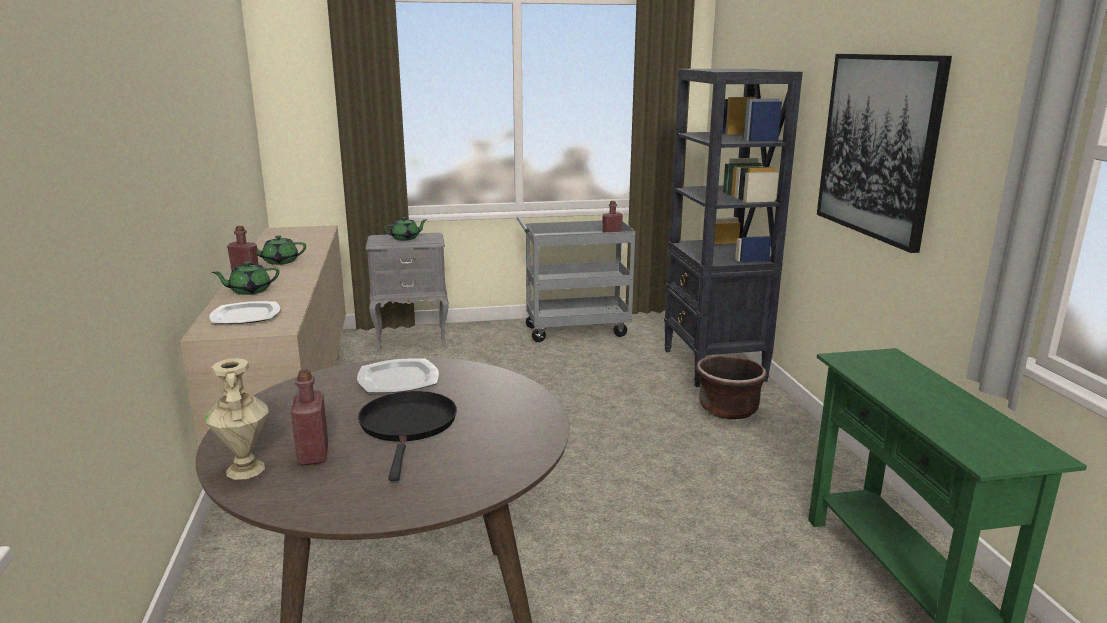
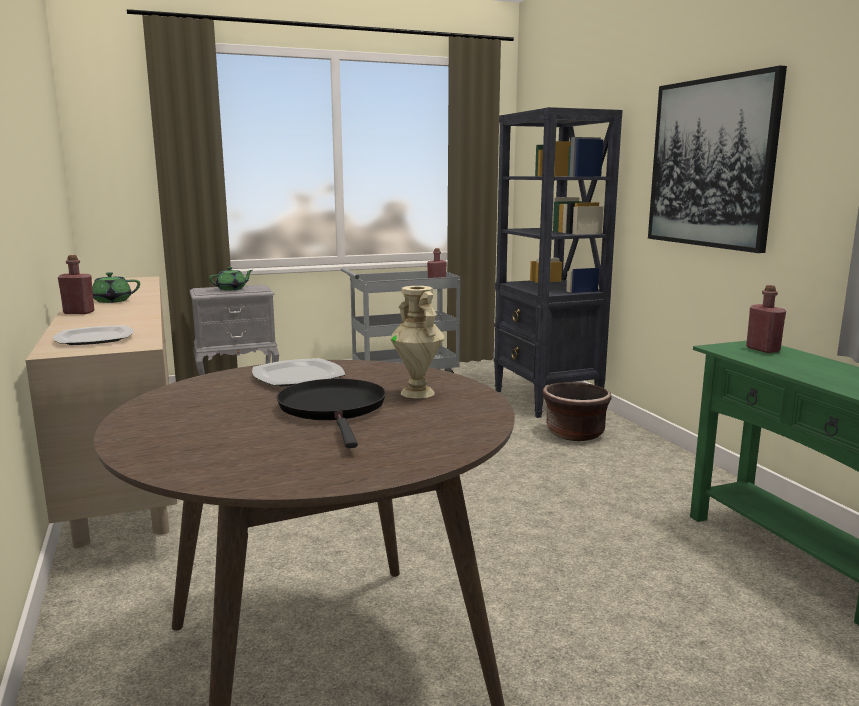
camera: 10 degrees left, 5 degrees down
(246, 469) = (165, 453): beige vase -> beige vase (418, 393)
(249, 291) = (88, 321): green teapot -> none
(313, 455) = (239, 437): red bottle -> red bottle (762, 349)

